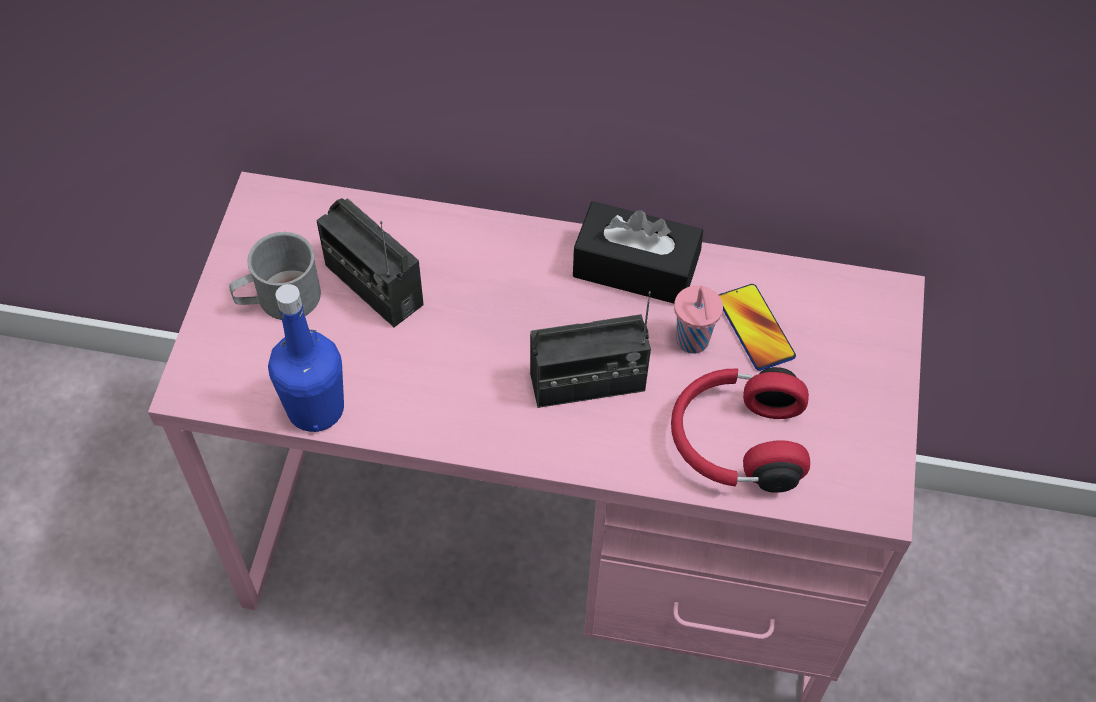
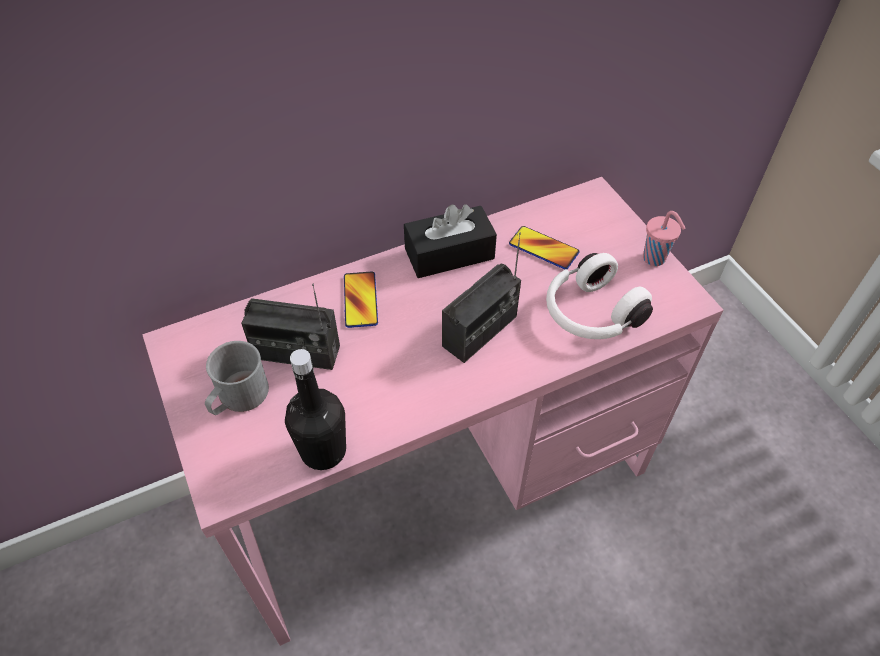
camera: 35 degrees left, 5 degrees down
(315, 408) = (323, 450): blue bottle -> black bottle
(488, 265) = (360, 300): none -> phone
(693, 342) = (518, 275): pink cup -> pink cup (655, 259)
(735, 442) = (590, 314): red headphones -> white headphones

